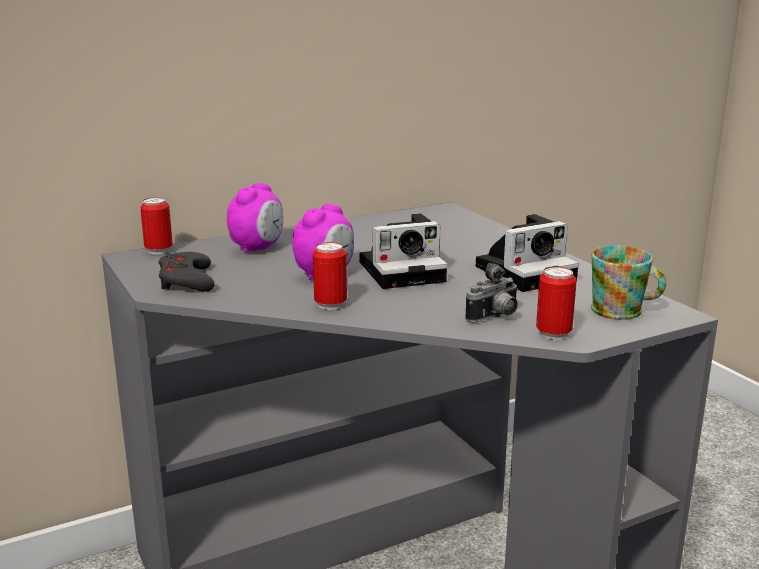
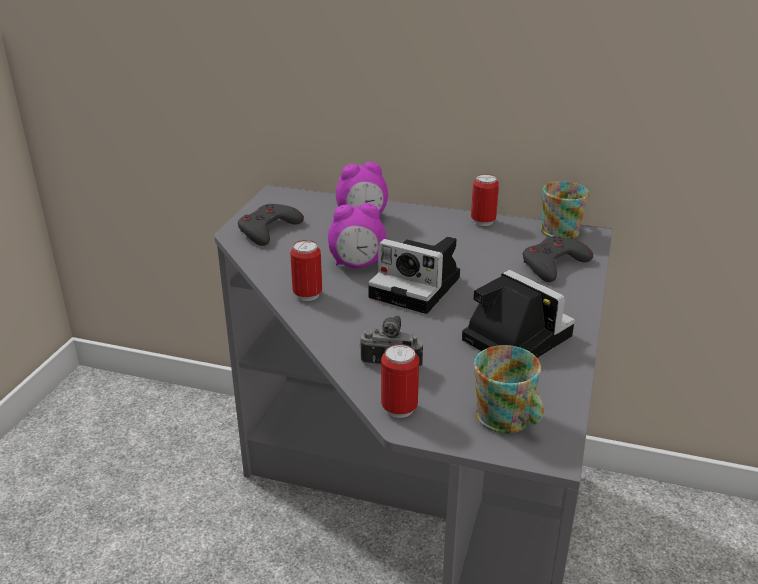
camera: 45 degrees right, 10 degrees up
(159, 251) = (300, 195): can -> can (483, 221)
(422, 211) = (561, 229): none -> mug
(461, 230) = (553, 264): none -> grey game controller
(527, 272) = (512, 337): camera -> camera turned 150 degrees counterclockwise

